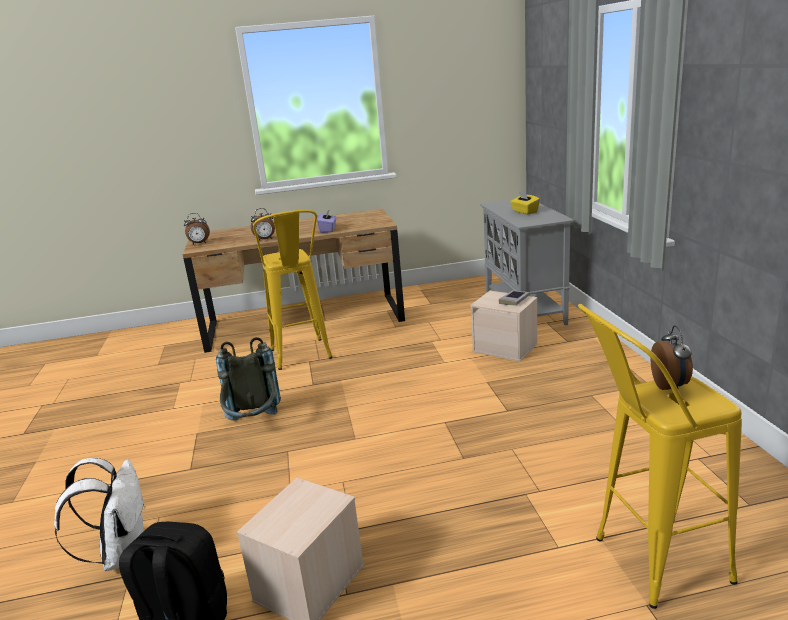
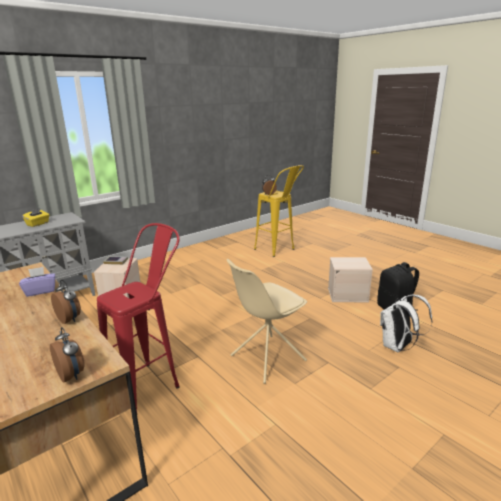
camera: 120 degrees left, 0 degrees up
(254, 425) = (266, 358): grey backpack -> beige chair
(303, 358) = (151, 382): yellow stool -> red stool

